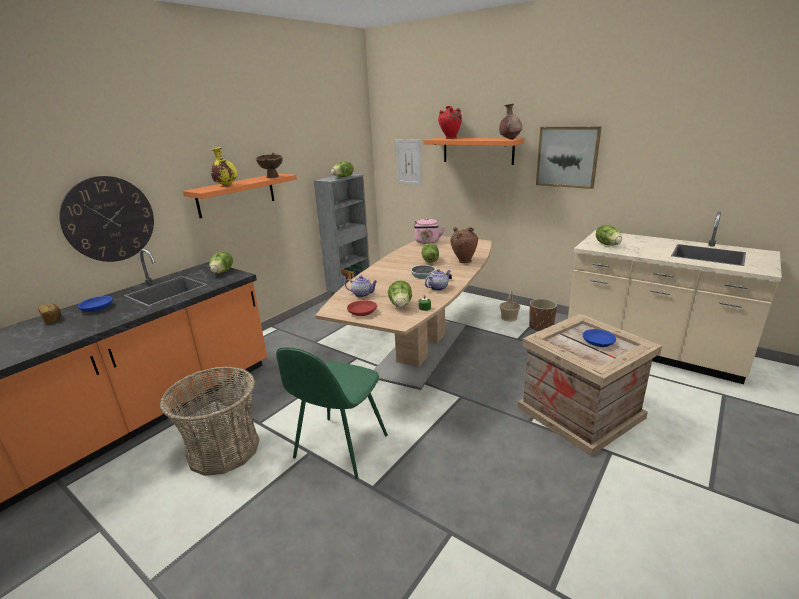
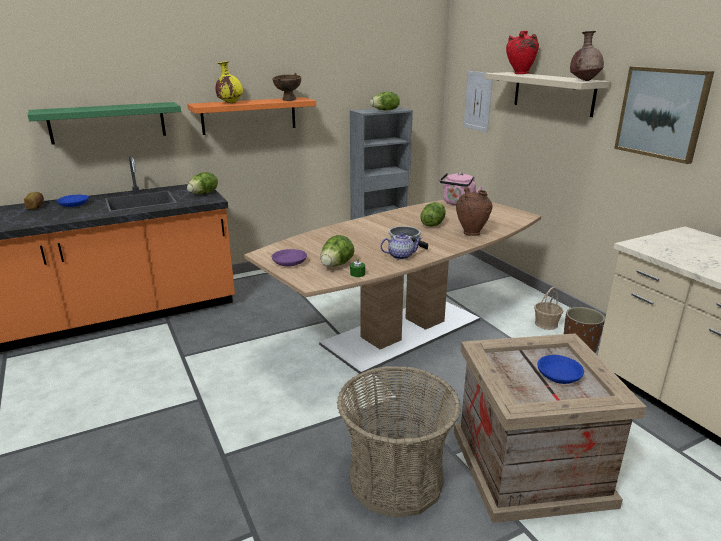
camera: 25 degrees right, 0 degrees up
(109, 219) = (108, 122): wall clock -> green shelf
(223, 449) = (134, 370): basket -> basket (395, 479)
(339, 448) = (228, 405): green chair -> none
(362, 294) = (313, 244): teapot -> none
(363, 312) = (290, 263): red bowl -> purple bowl
(477, 150) = (553, 93): orange shelf -> beige shelf
(608, 244) = (673, 248): lettuce -> none

